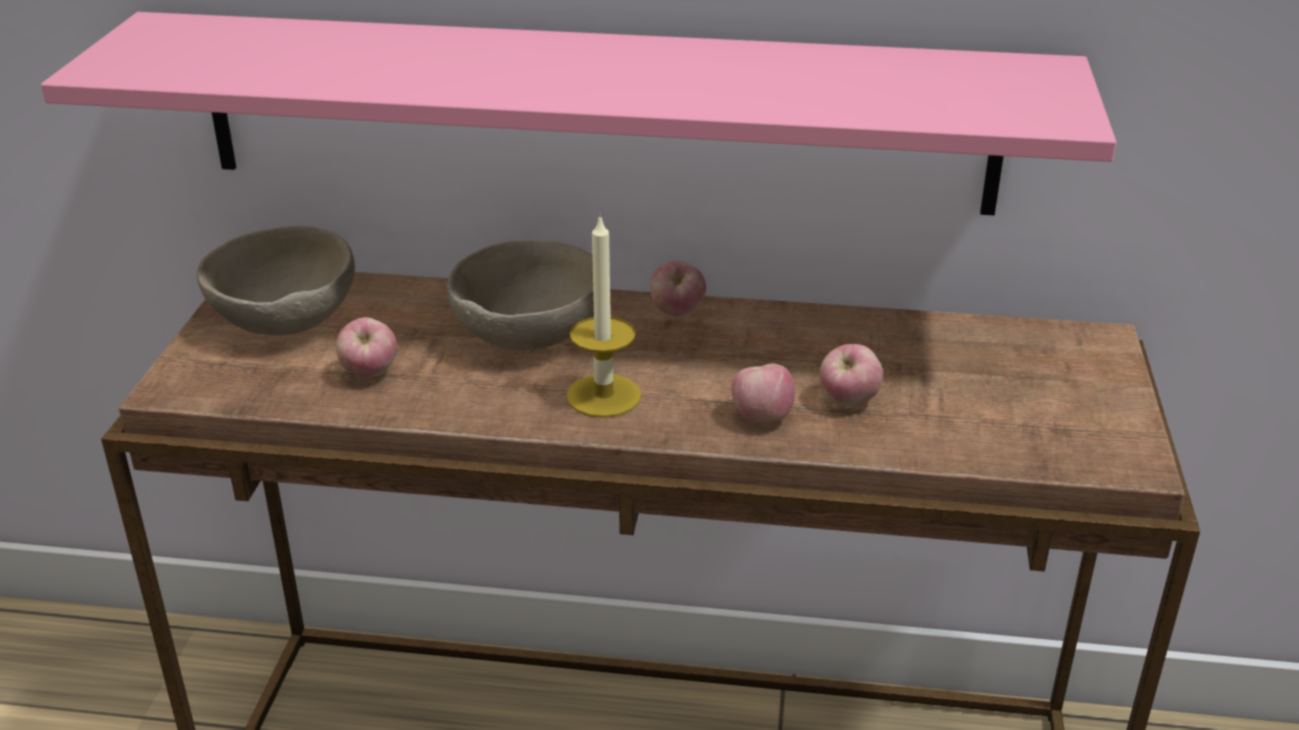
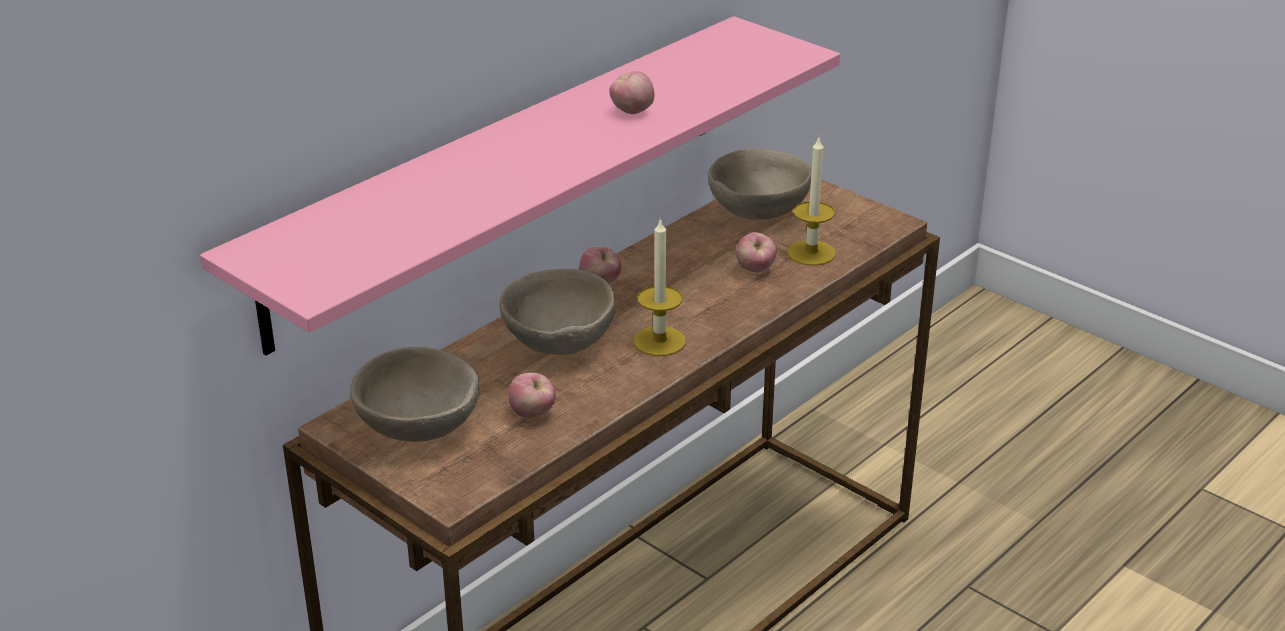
camera: 55 degrees left, 0 degrees up
(761, 417) = (740, 301): apple -> apple (632, 112)
(951, 427) = (811, 253): none -> candle
(992, 351) = (759, 210): none -> beige bowl

